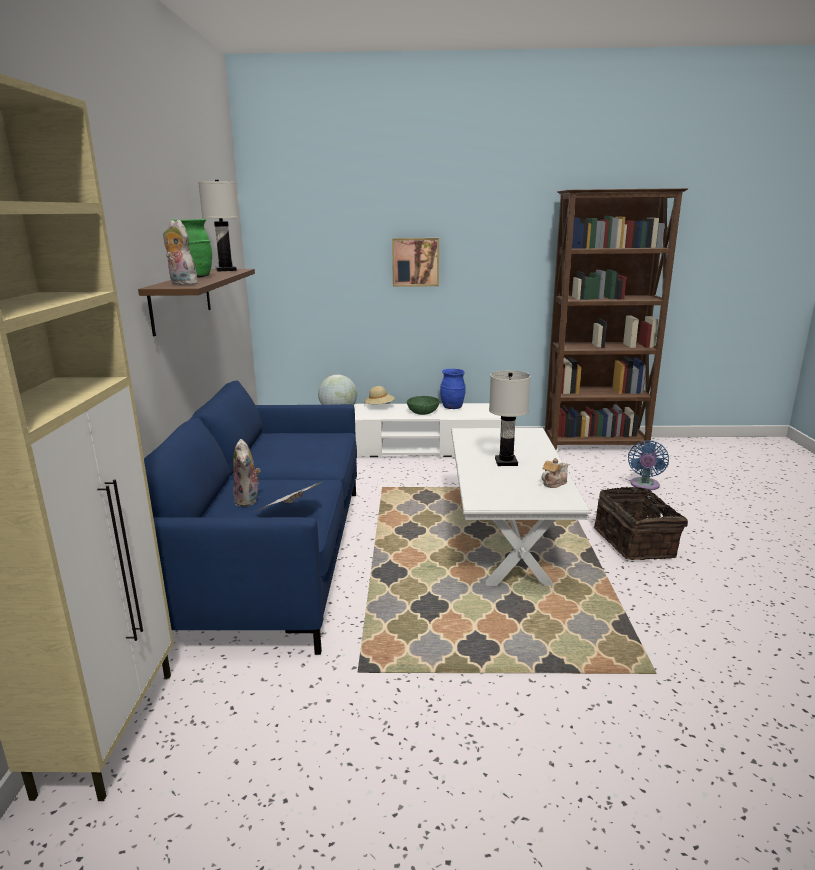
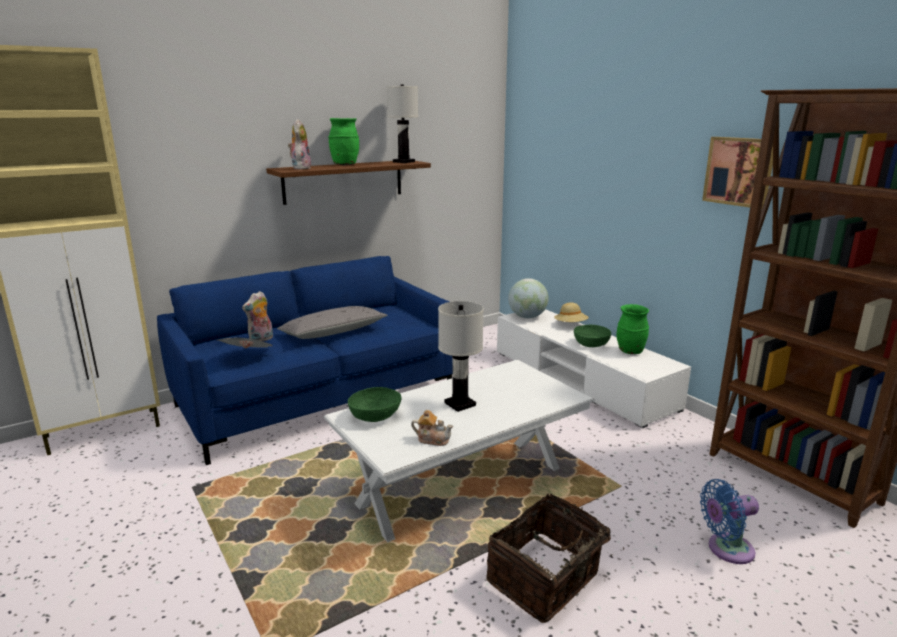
camera: 55 degrees right, 0 degrees up
(292, 467) = (333, 333): none -> grey pillow
(415, 262) = (629, 173): picture -> picture (739, 171)
(452, 407) = (630, 351): blue vase -> green vase
(492, 492) = (375, 416): none -> green bowl

